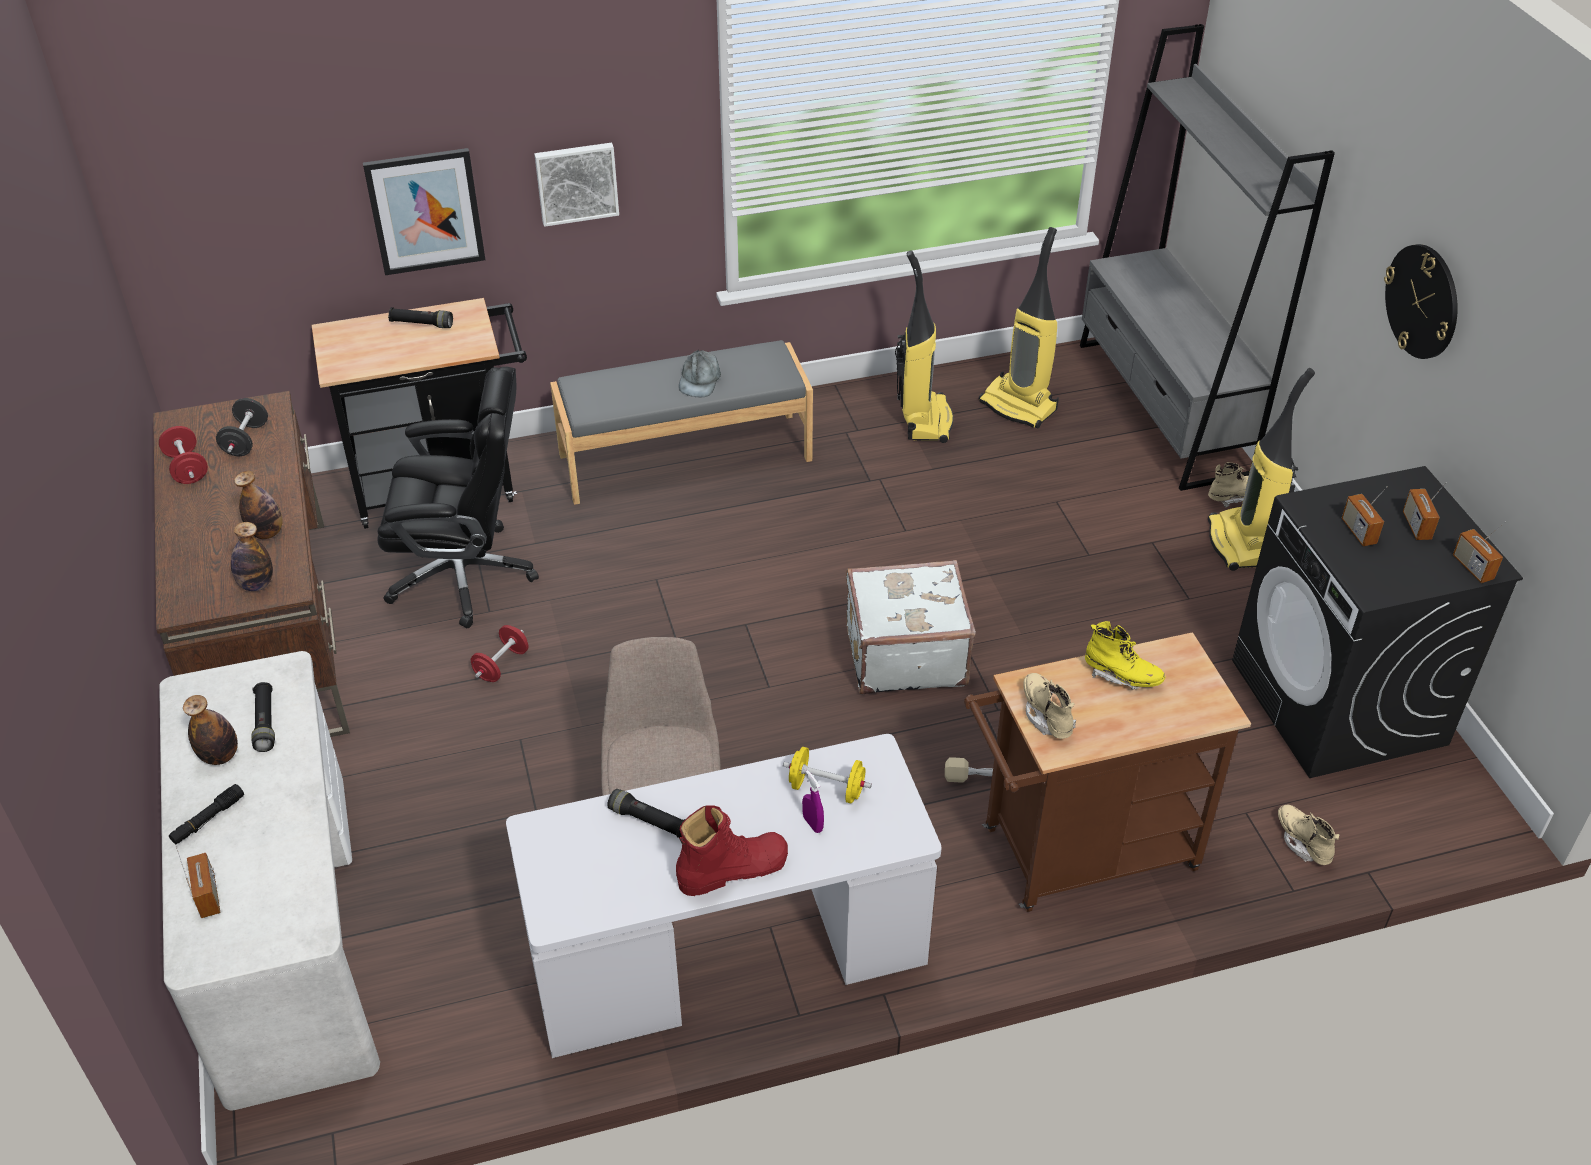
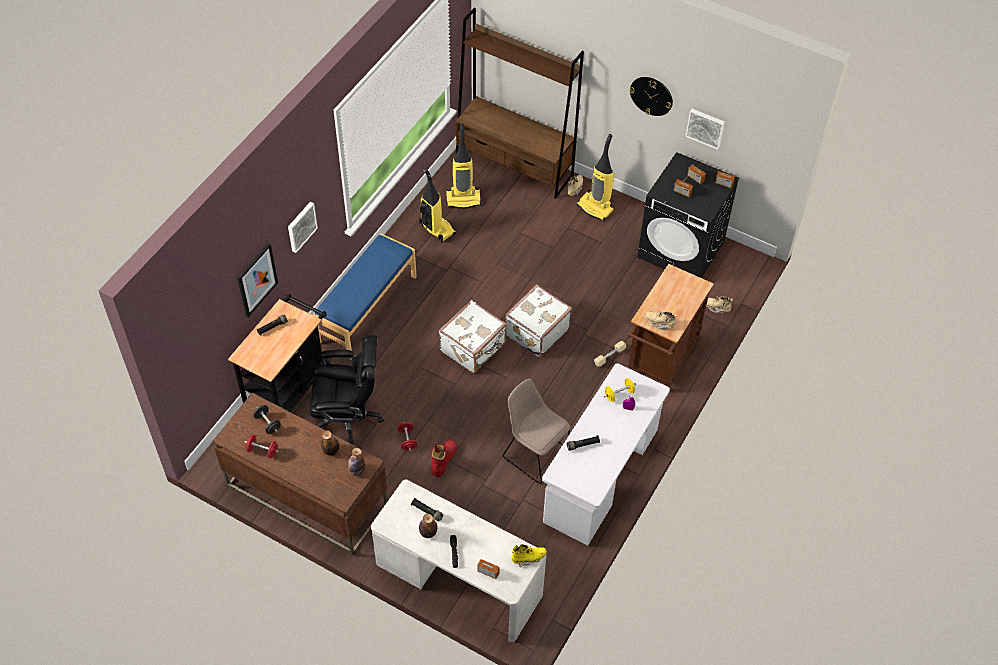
camera: 45 degrees left, 10 degrees up
(466, 575) = (348, 417): black office chair -> black office chair turned 45 degrees clockwise
(685, 456) = (366, 308): grey bench -> blue bench
(699, 380) = (371, 274): grey cap -> none
(732, 869) = (623, 439): red boot -> red boot (443, 460)
(772, 609) = (474, 348): none -> white suitcase
(1122, 676) = (665, 294): yellow boot -> yellow boot (528, 558)
(1163, 408) = (514, 165): grey bookcase -> brown bookcase
(1498, 416) = (705, 127): none -> picture

